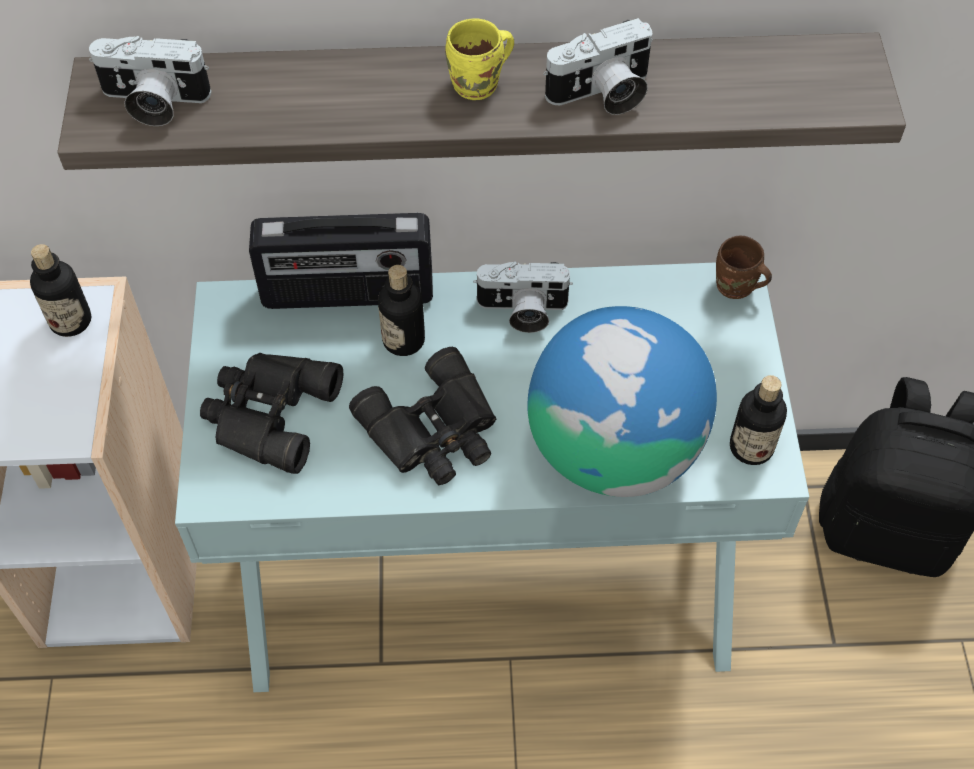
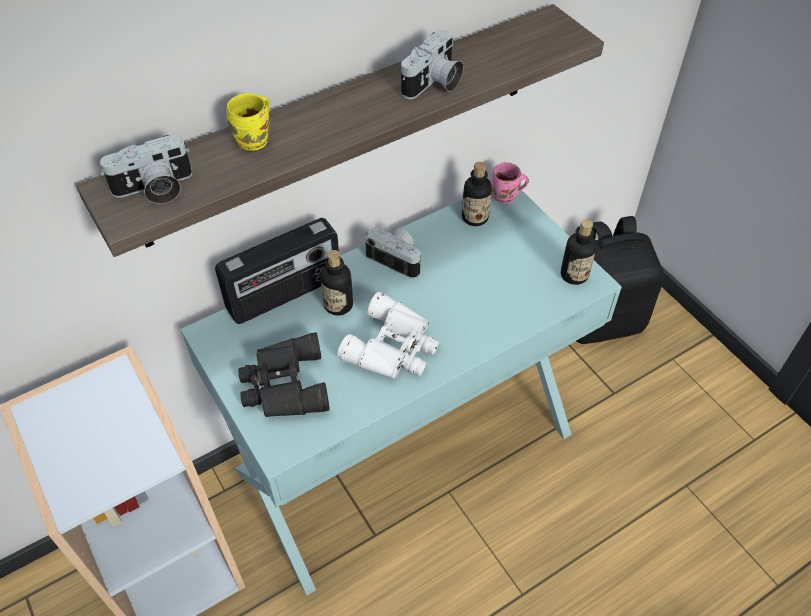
camera: 30 degrees left, 5 degrees down
(70, 321) = (110, 388): bottle -> bottle (475, 217)
(434, 431) = (394, 347): black binoculars -> white binoculars
(479, 86) = (359, 105): yellow mug -> yellow mug (256, 141)
(522, 311) = (397, 259): camera -> camera turned 120 degrees counterclockwise
(614, 448) = (502, 309): globe -> none
(735, 288) = (506, 197): brown mug -> pink mug

